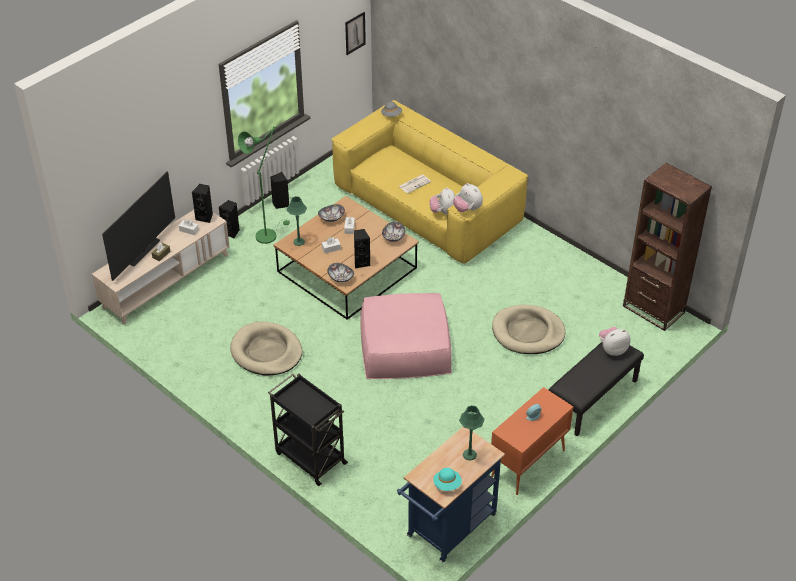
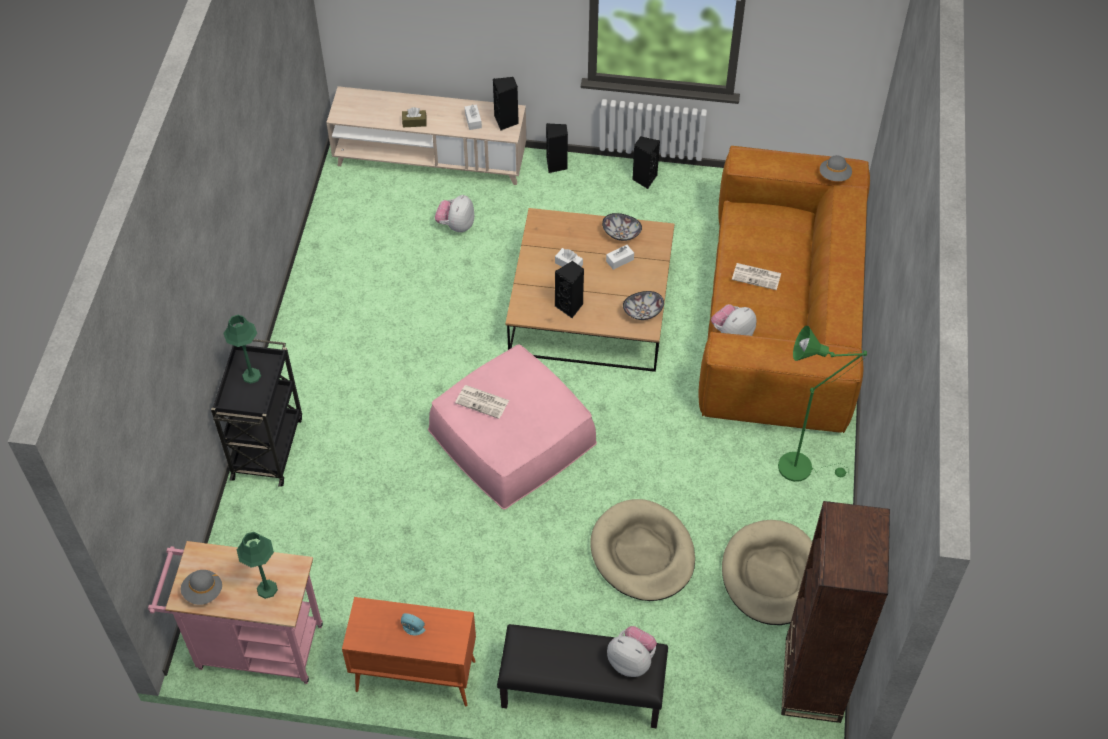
camera: 55 degrees right, 10 degrees up
(144, 252) = (406, 106): television -> none
(266, 352) = (396, 311): beige dog bed -> beige dog bed (771, 575)
(268, 234) = (584, 198): green floor lamp -> green floor lamp (802, 466)
(299, 242) = (553, 228): green table lamp -> green table lamp (251, 375)
(341, 278) = (527, 302): bowl -> none
(355, 33) = (861, 37): picture -> none
(392, 329) = (483, 402): none -> newspaper
(427, 204) = (780, 317): yellow sofa -> brown sofa
(447, 484) = (203, 592): turquoise hat -> grey hat
(448, 529) = (252, 646): blue cart -> pink cart
(467, 209) = (729, 352): plush toy -> plush toy (456, 225)

